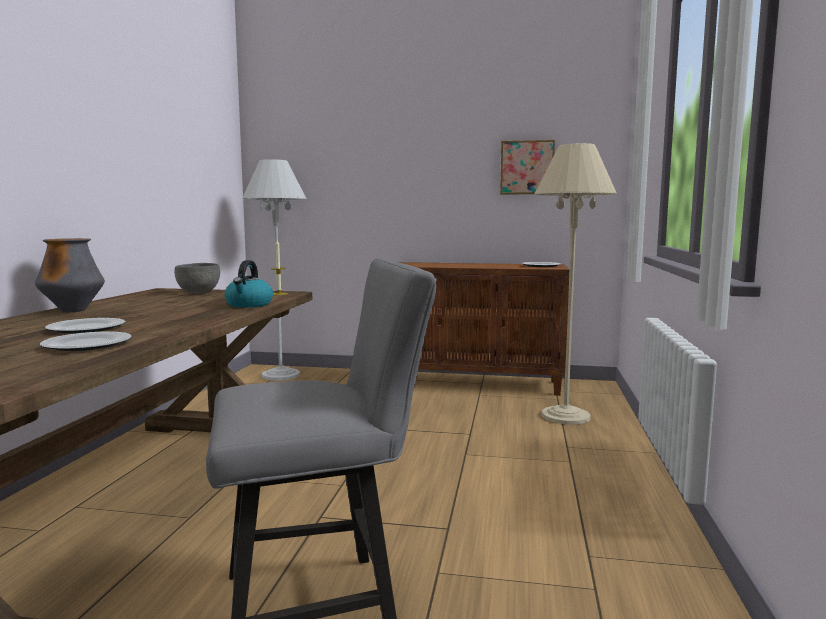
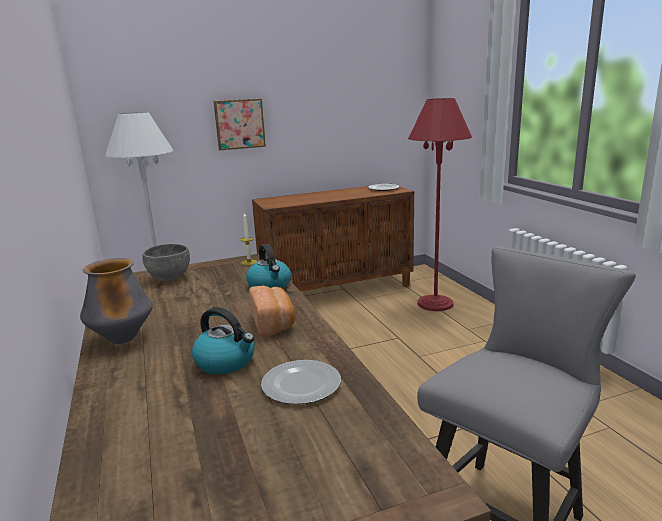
camera: 30 degrees left, 10 degrees up
(87, 328) = (226, 362): plate -> kettle
(180, 319) = (273, 323): none -> bread
(527, 167) = (357, 106): picture -> picture (239, 124)
(565, 416) = (435, 303): beige floor lamp -> red floor lamp

